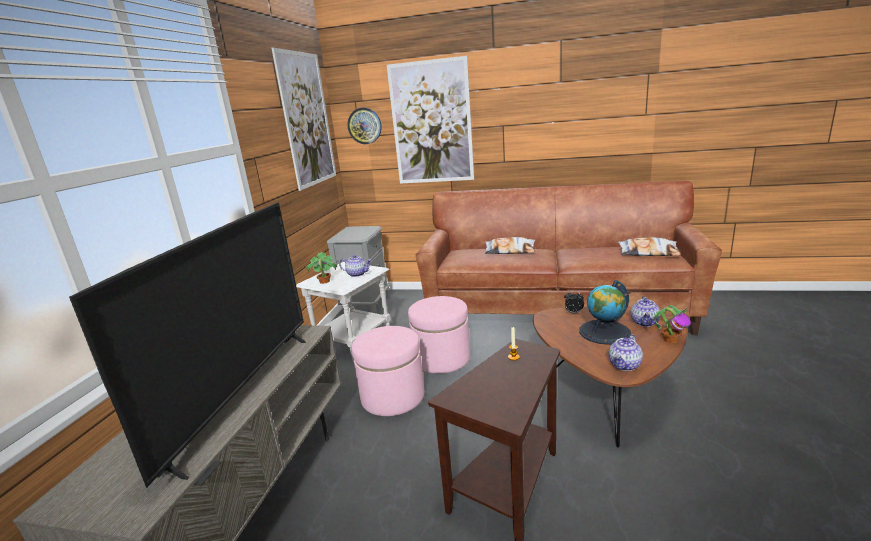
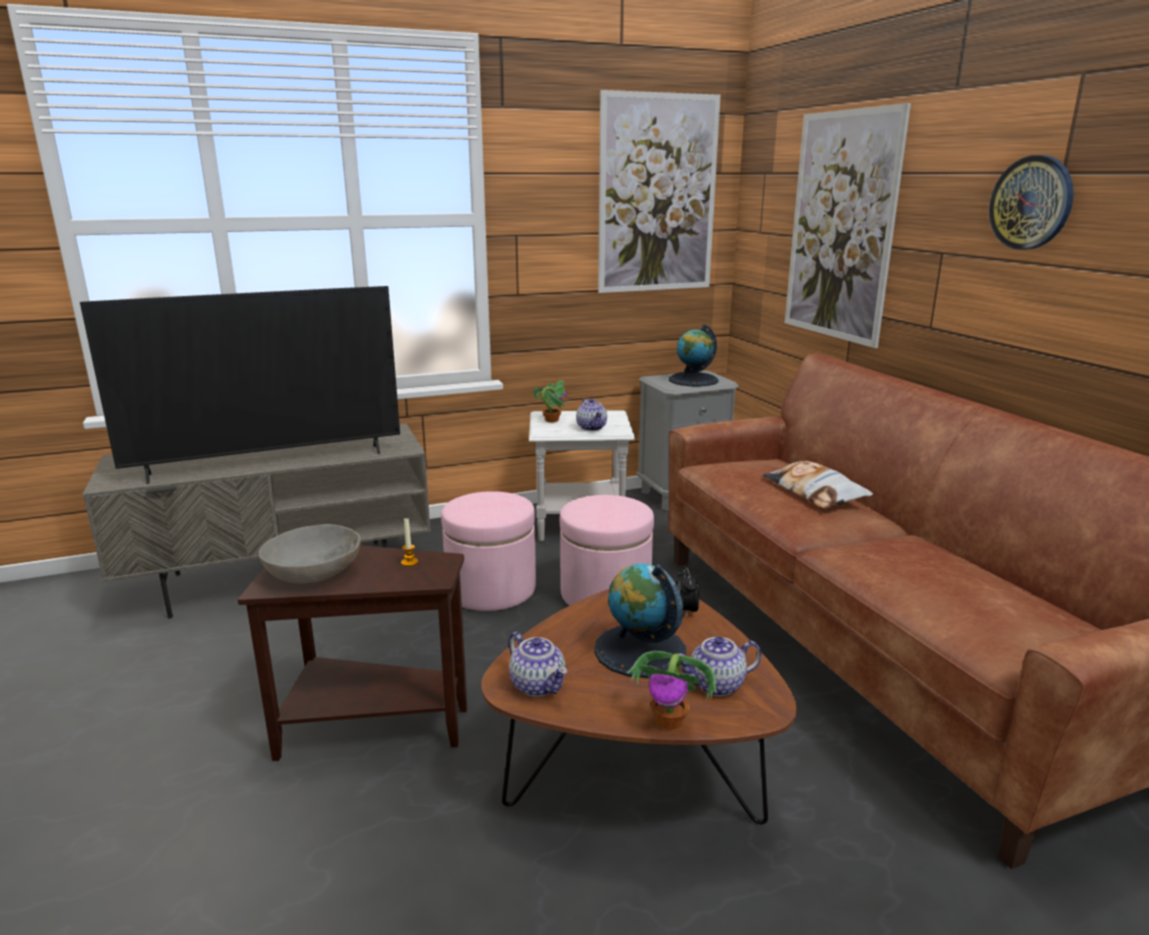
camera: 55 degrees right, 0 degrees up
(357, 232) = (693, 380): none -> globe
(364, 126) = (766, 215): wall clock -> wall clock (1031, 203)
(499, 395) = (314, 572): none -> grey bowl
(625, 365) = (538, 685): teapot -> teapot turned 135 degrees counterclockwise
(648, 252) = (998, 616): pillow -> none

